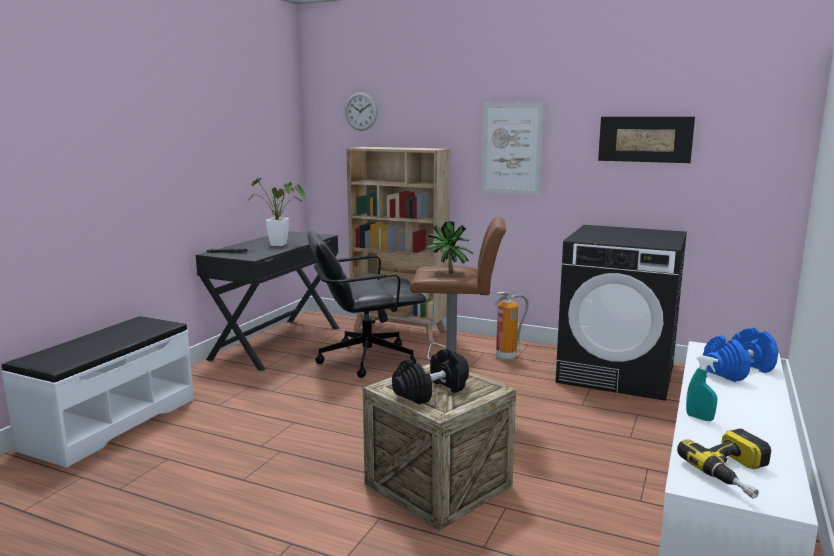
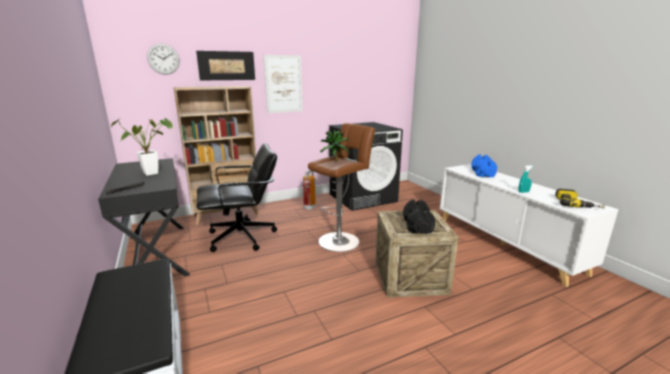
camera: 50 degrees left, 5 degrees up
(365, 359) = (242, 237): black office chair -> black office chair turned 135 degrees counterclockwise
(645, 139) = (352, 76): picture -> picture (226, 65)

